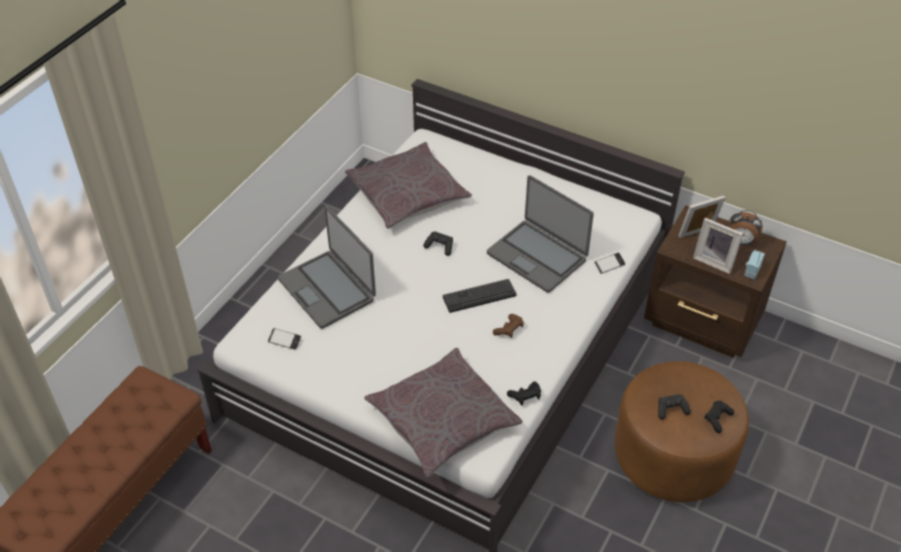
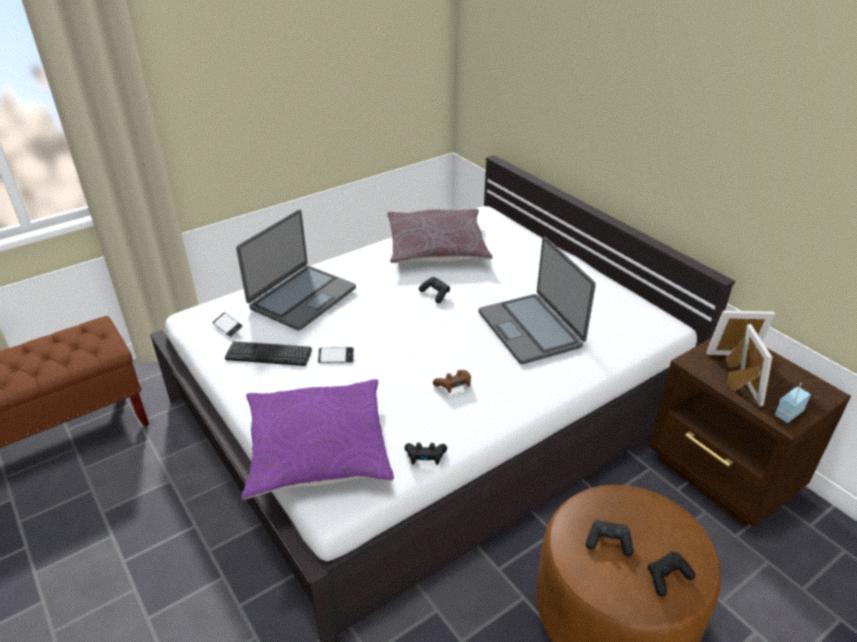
camera: 25 degrees right, 10 degrees down
(327, 289) = (302, 298): laptop -> laptop turned 135 degrees counterclockwise
(442, 420) = (317, 449): grey pillow -> purple pillow
(479, 296) = (444, 346): keyboard -> keyboard (268, 354)
(609, 265) = (608, 359): phone -> phone (336, 357)
(714, 260) = (741, 389): picture frame -> picture frame turned 150 degrees counterclockwise
(740, 242) = (785, 379): alarm clock -> none

